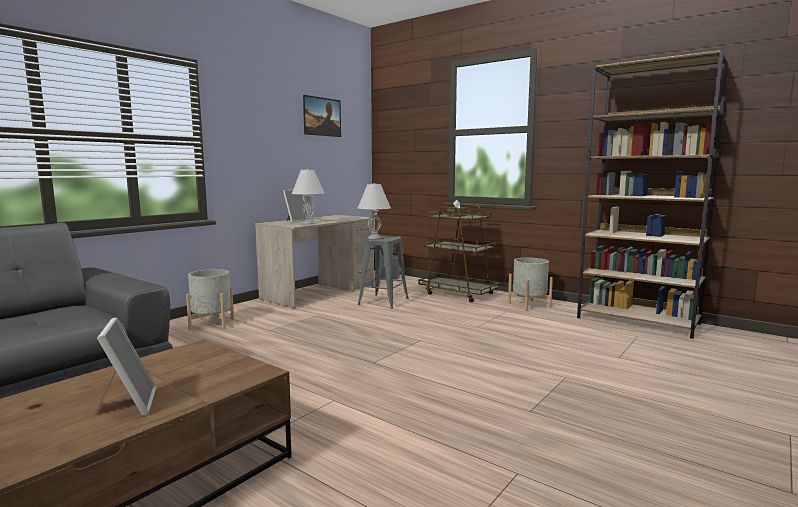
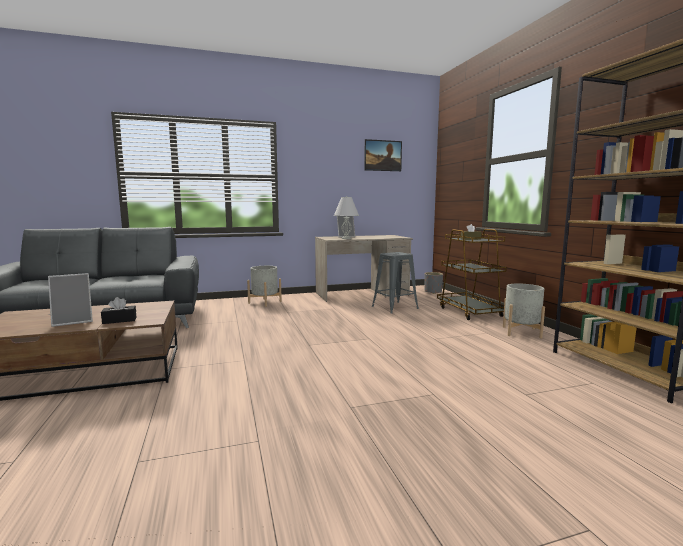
camera: 35 degrees right, 0 degrees up
(128, 405) = (74, 321): picture frame -> picture frame turned 45 degrees clockwise
(208, 383) = (119, 320): none -> black tissue box
(374, 238) = (387, 253): white table lamp -> none

